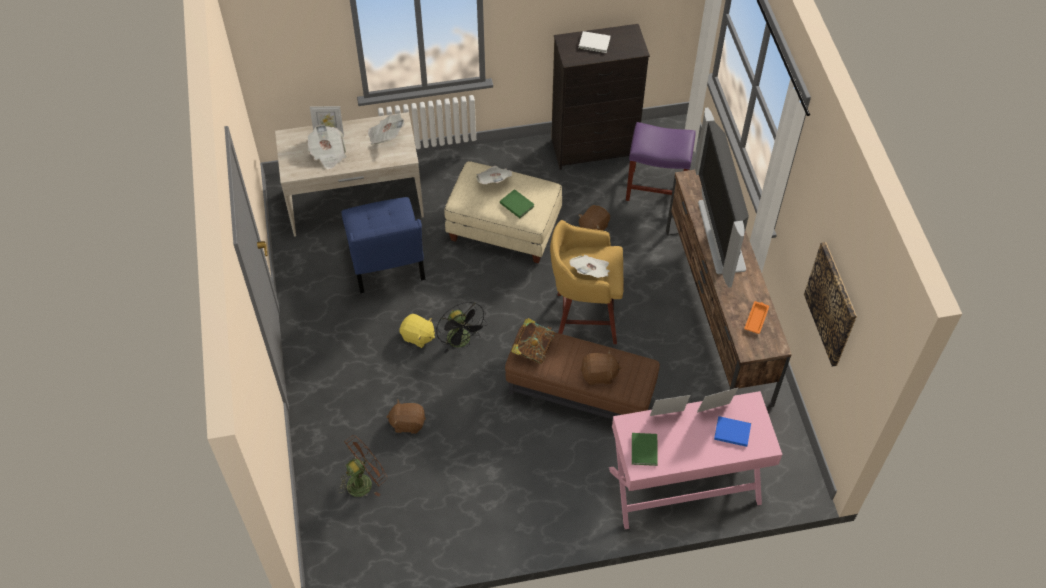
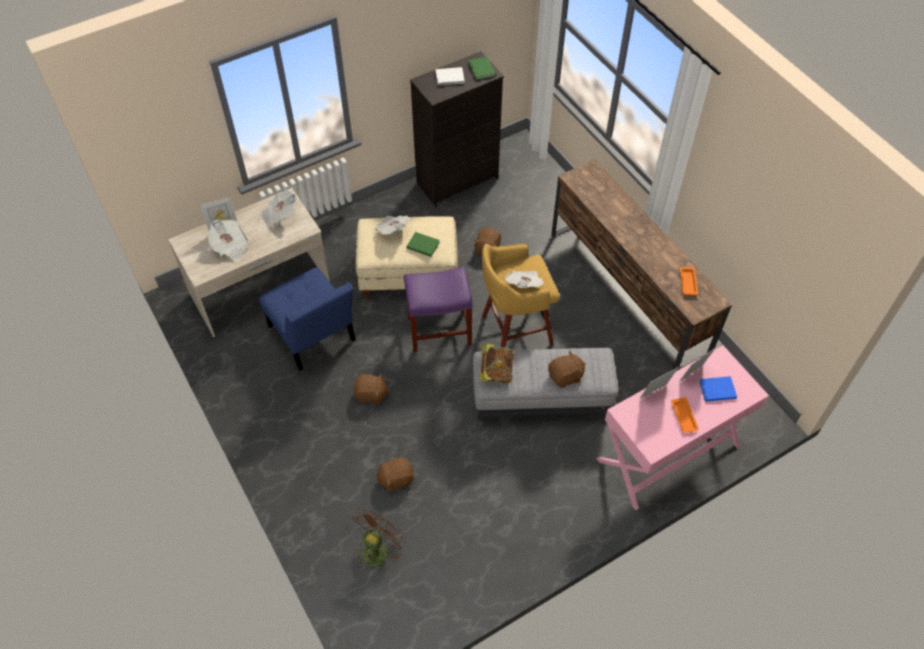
camera: 20 degrees left, 0 degrees up
(418, 336) = (371, 394): yellow plush toy -> brown plush toy
(462, 341) = (414, 386): black fan -> none
(580, 392) = (541, 399): brown ottoman -> grey ottoman
(643, 451) = (649, 432): green book -> green book (481, 70)
(655, 188) = (526, 200): purple stool -> purple stool (438, 331)
(685, 447) = (684, 417): none -> orange tray
(719, 236) = (622, 220): television -> none
(831, 304) = (770, 246): picture -> none

